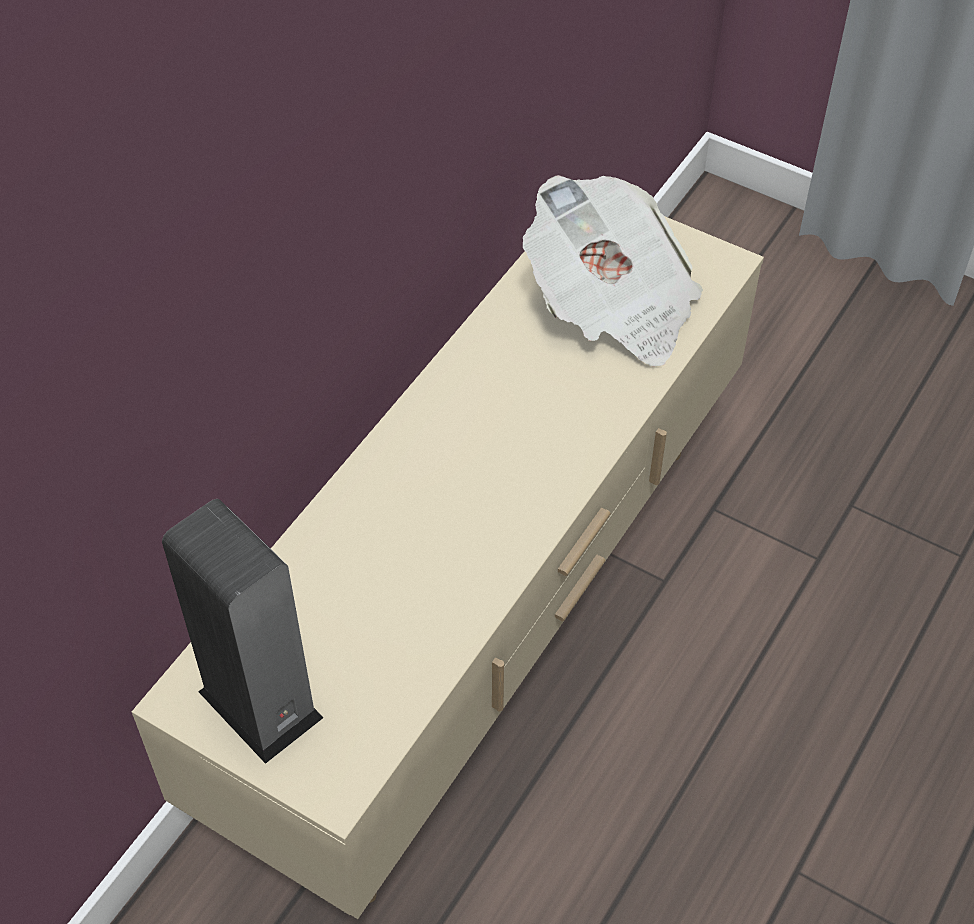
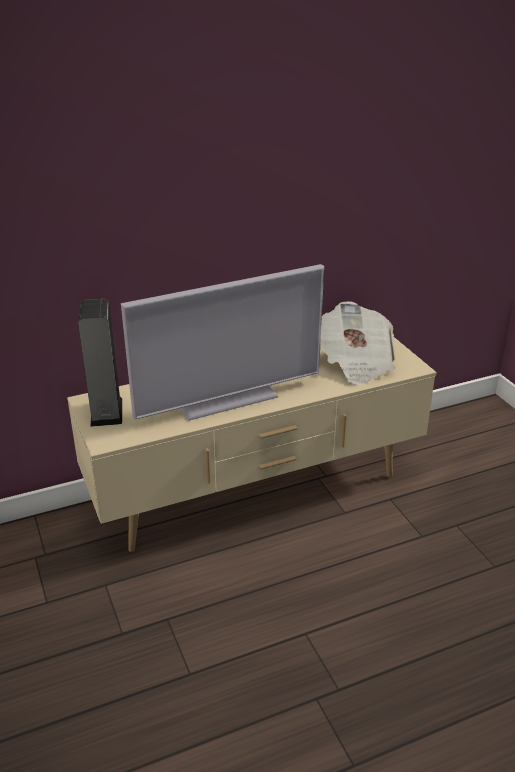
camera: 35 degrees right, 20 degrees down
(467, 532) = (227, 400): none -> television

